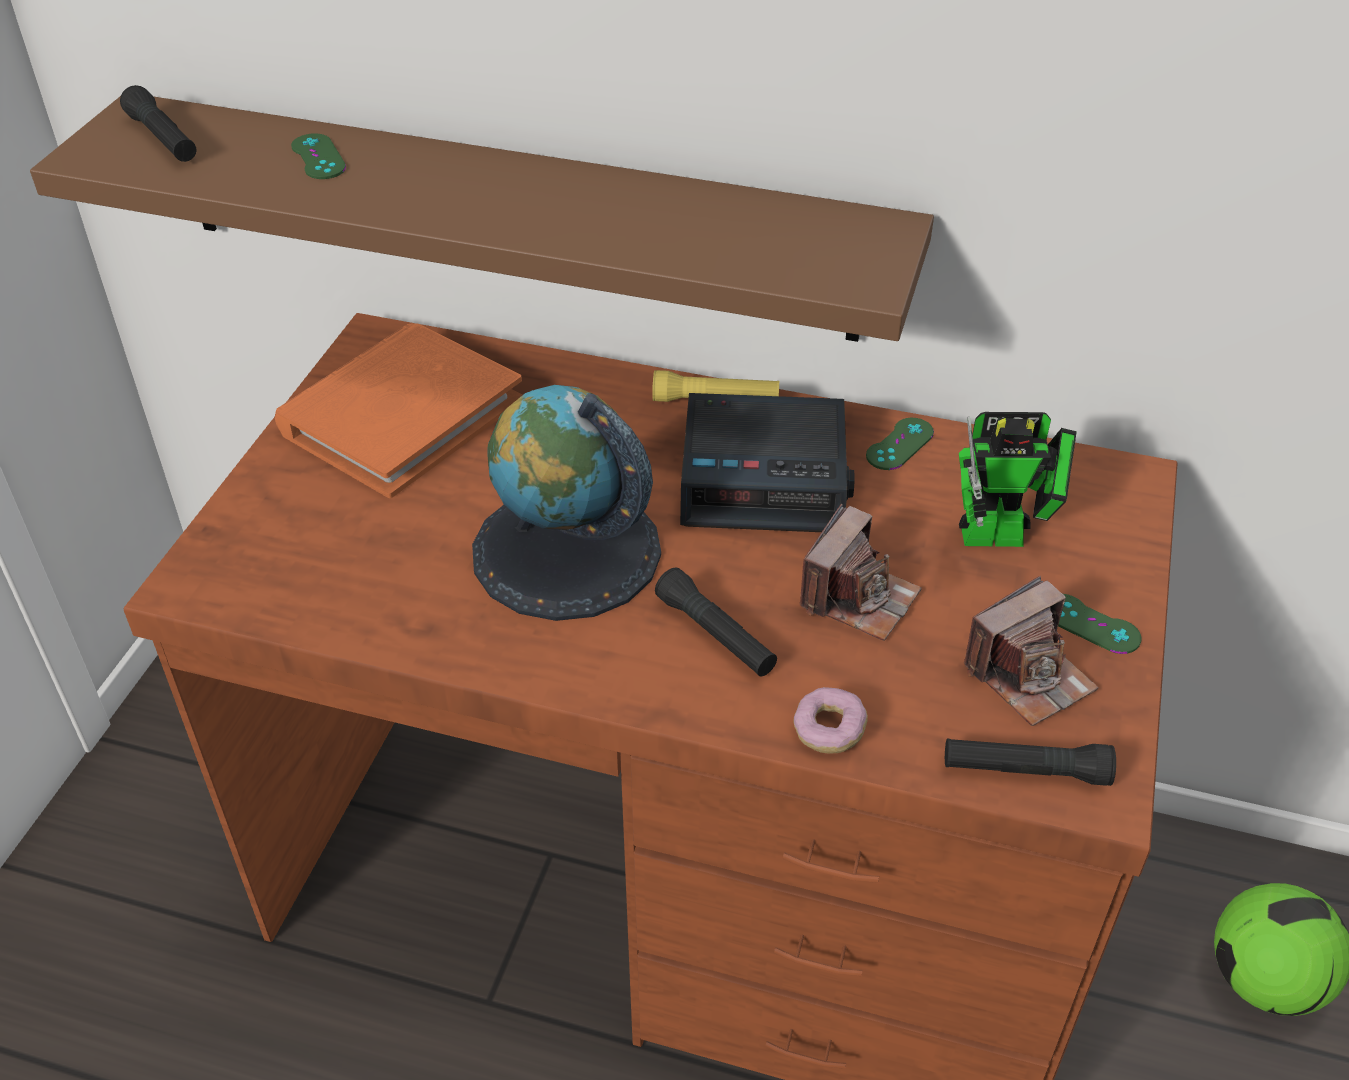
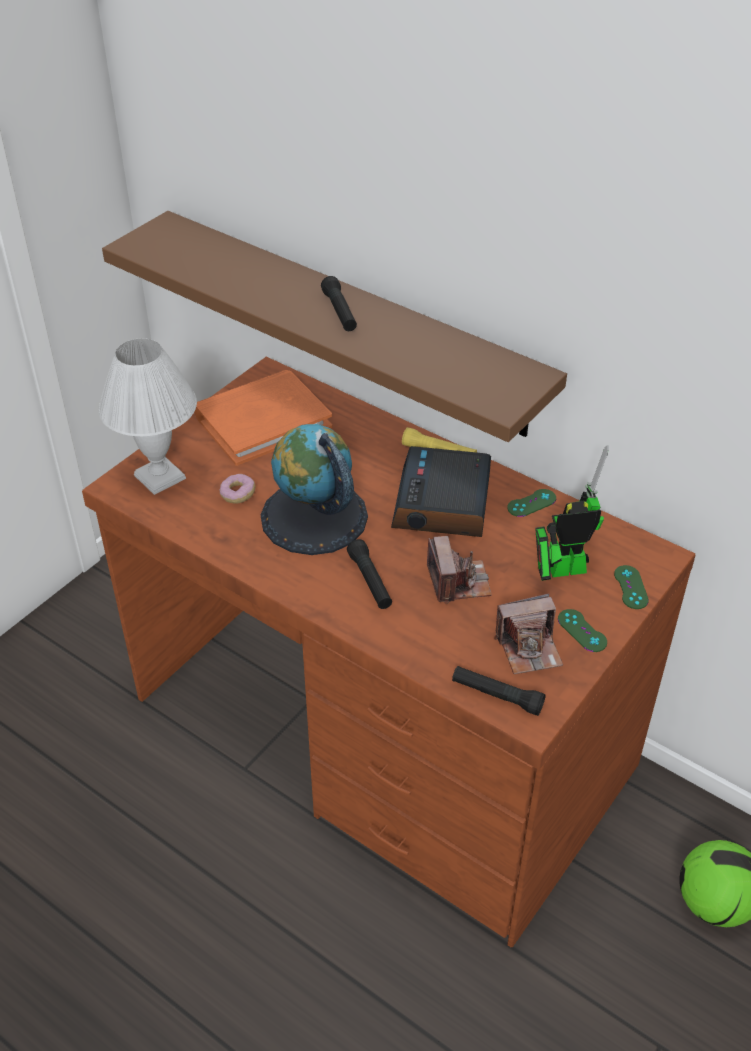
camera: 20 degrees right, 0 degrees up
(163, 139) = (174, 243): black flashlight -> black flashlight (339, 312)
(259, 550) = (158, 477): none -> white table lamp
(318, 157) = (248, 269): green game controller -> green game controller (631, 587)
(765, 478) = (443, 504): alarm clock -> alarm clock turned 75 degrees clockwise
(829, 731) = (403, 646): donut -> donut (238, 494)
(858, 598) = (458, 582): camera -> camera turned 60 degrees counterclockwise
(1002, 536) = (561, 570): toy robot -> toy robot turned 150 degrees clockwise

